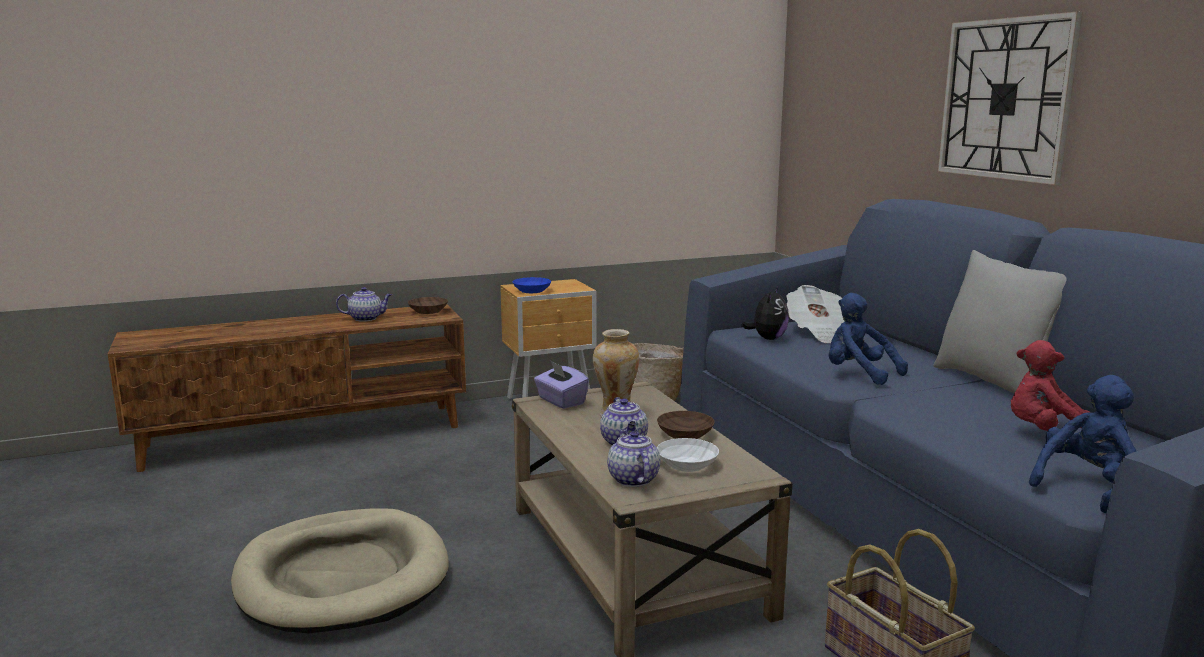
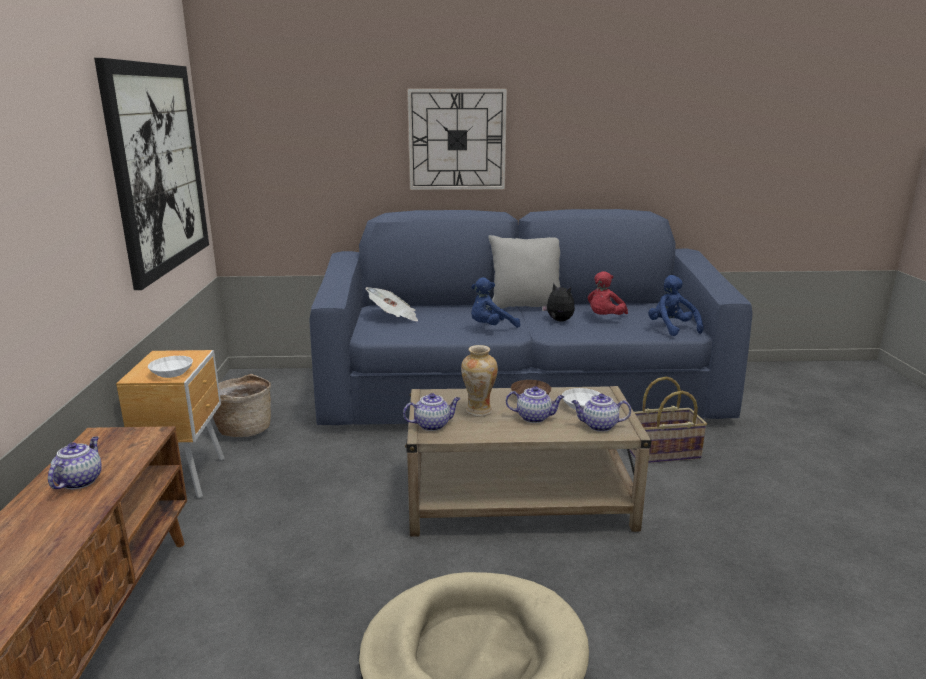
camera: 70 degrees left, 5 degrees up
(429, 311) = (110, 440): brown bowl -> none
(531, 291) = (172, 373): blue bowl -> white bowl
(561, 401) = (432, 425): purple tissue box -> teapot
(661, 115) = (158, 168): none -> picture
(767, 338) = (390, 332): plush toy -> plush toy (558, 321)

